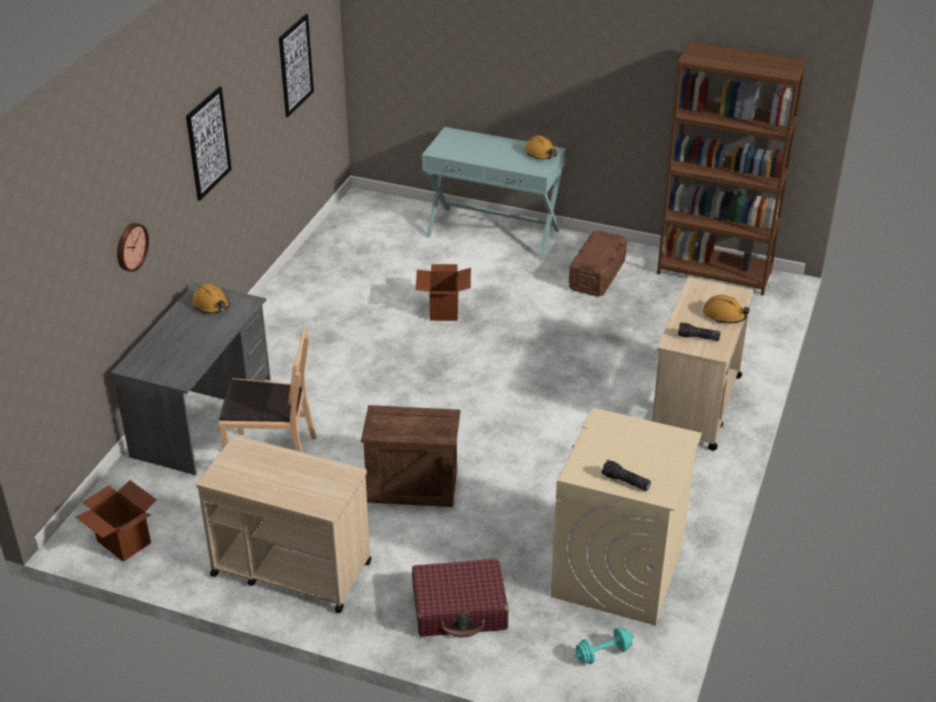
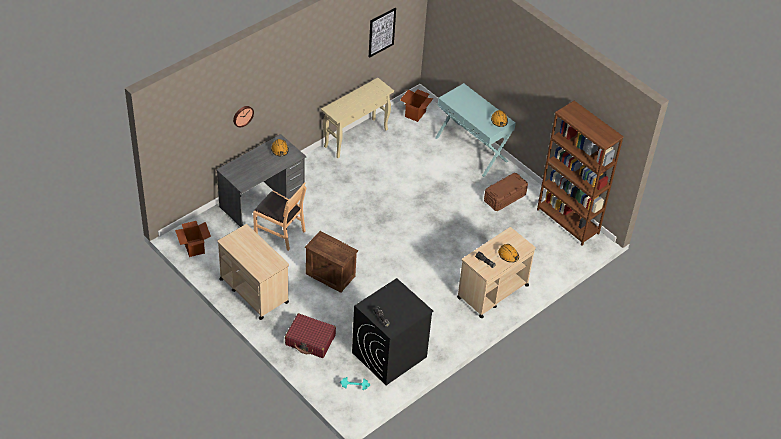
camera: 25 degrees right, 10 degrees up
(208, 143) = (305, 71): picture -> none
(301, 277) = (356, 138): none -> beige console table
(444, 310) = (412, 186): cardboard box -> cardboard box (415, 114)
(618, 572) = (389, 355): beige washing machine -> black washing machine

